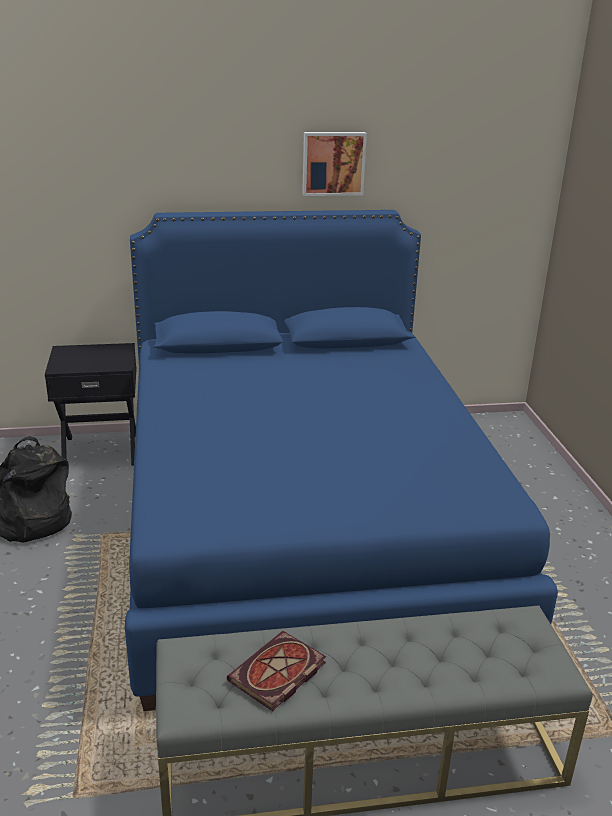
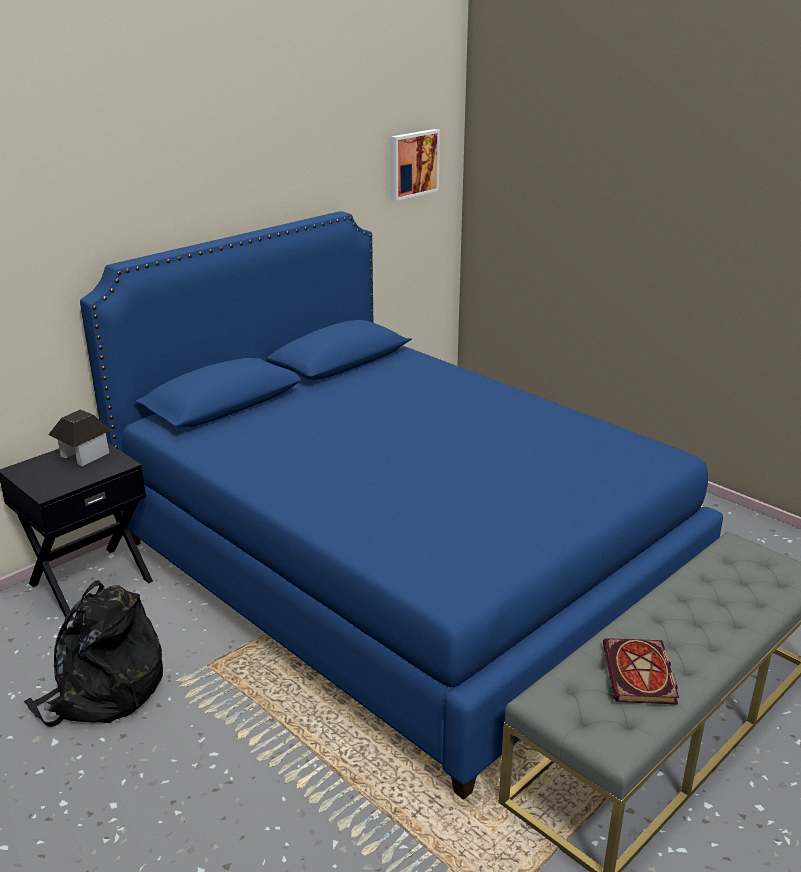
camera: 35 degrees left, 0 degrees up
(109, 353) = (84, 455): none -> toy house
(333, 163) = (278, 171): picture -> picture (412, 164)

